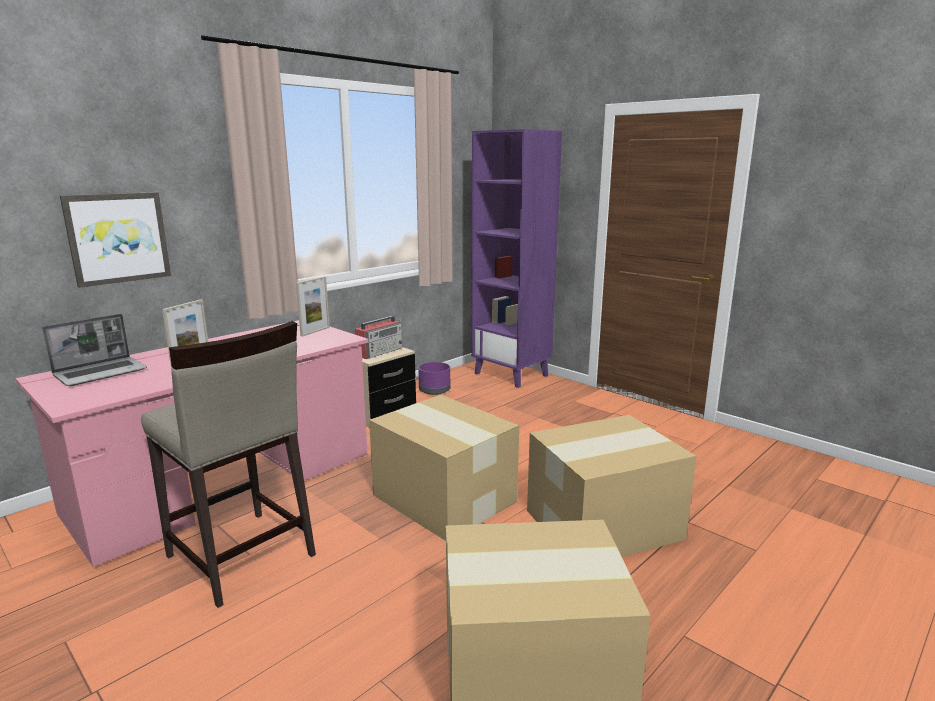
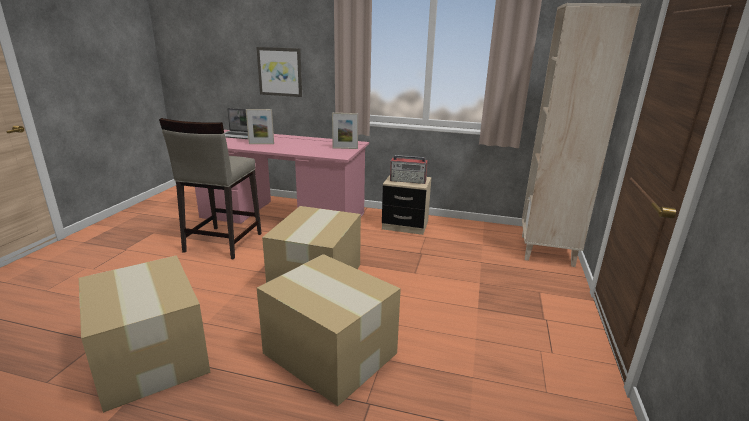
camera: 60 degrees right, 5 degrees up
(434, 391) = (466, 231): purple planter -> none
(512, 374) = (547, 250): purple bookcase -> beige bookcase

